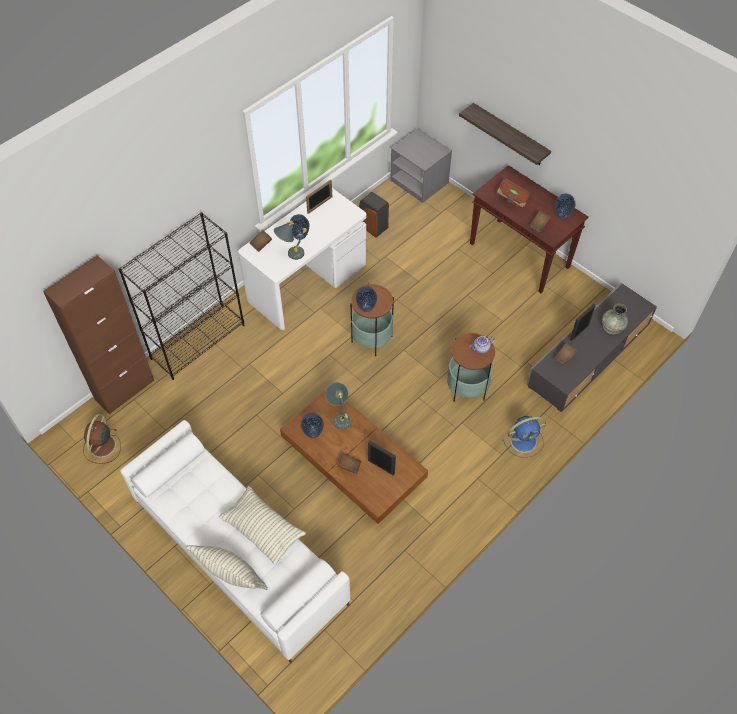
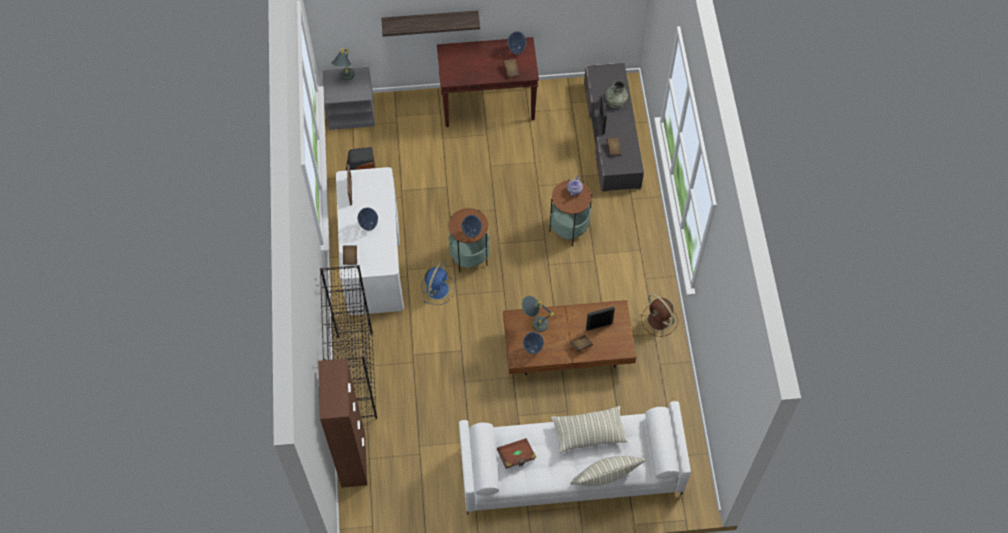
camera: 50 degrees left, 5 degrees up
(102, 447) = (394, 509): brown fan -> brown fan (659, 321)
(290, 255) = (381, 246): grey table lamp -> grey table lamp (345, 79)
(512, 198) = (470, 67): brown book -> brown book (516, 456)
(524, 440) = (642, 228): blue fan -> blue fan (438, 288)

